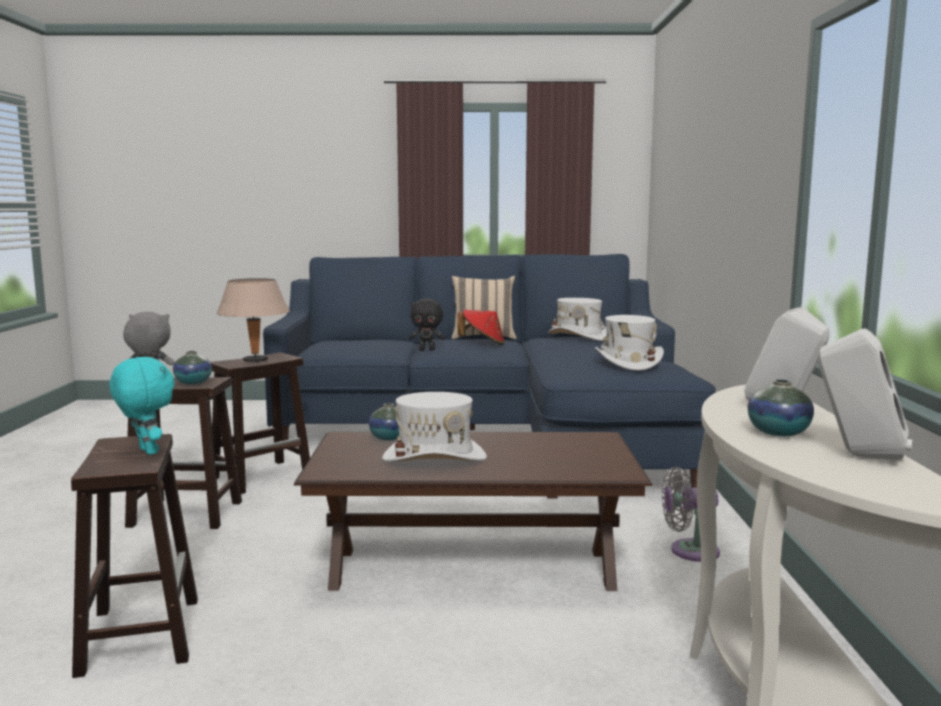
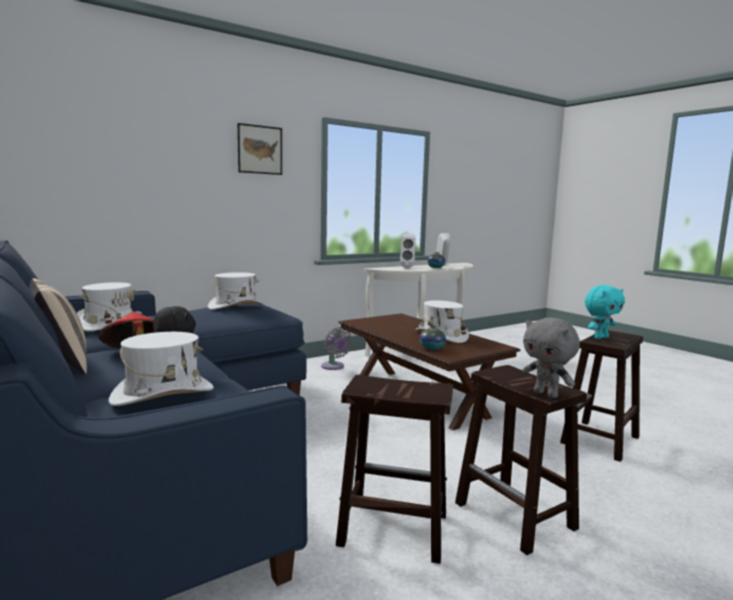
camera: 125 degrees left, 0 degrees up
(146, 451) = (600, 337): turquoise plush toy -> turquoise plush toy turned 135 degrees counterclockwise
(193, 383) = (514, 374): vase -> none
(256, 360) = (400, 387): beige table lamp -> none
(376, 343) = (163, 394): none -> white hat
(754, 124) = (260, 149): none -> picture

